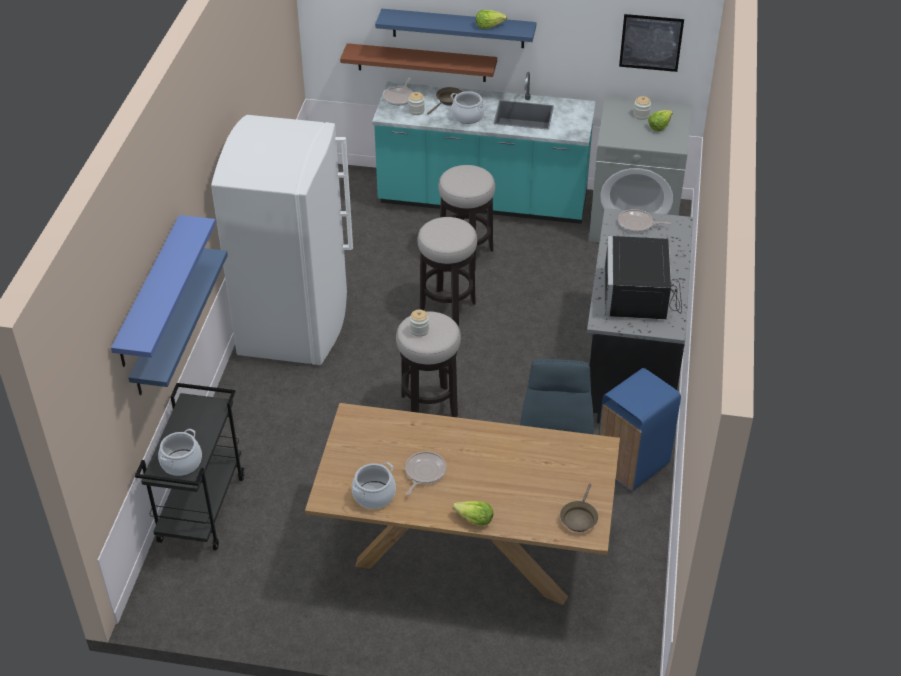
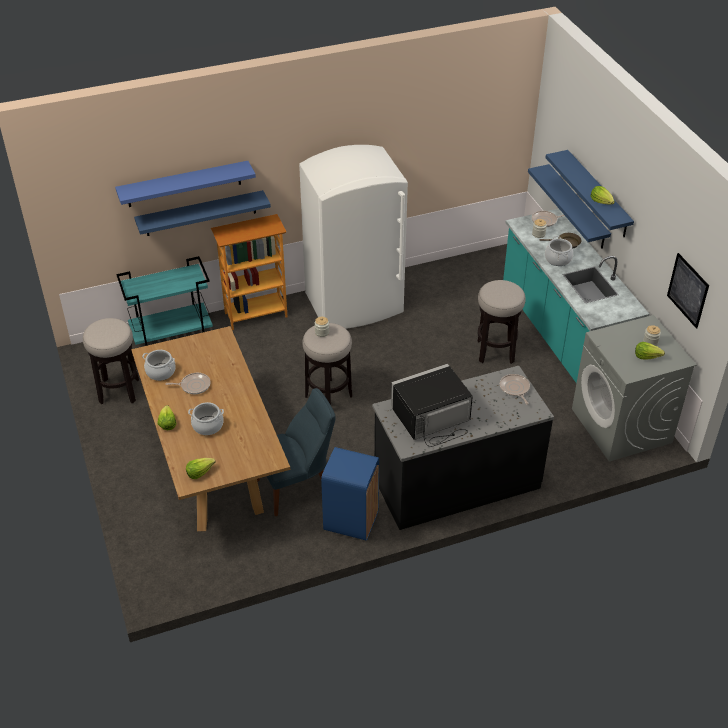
camera: 60 degrees right, 0 degrees up
(181, 462) = (143, 288): cooking pot -> cooking pot (208, 425)
(201, 508) = (173, 336): black cart -> turquoise cart
(233, 414) = (256, 314): none -> bookcase
(421, 62) = (577, 207): brown shelf -> blue shelf
(447, 308) = (431, 365): stool -> stool (119, 391)
(579, 517) = (199, 472): brown frying pan -> lettuce

